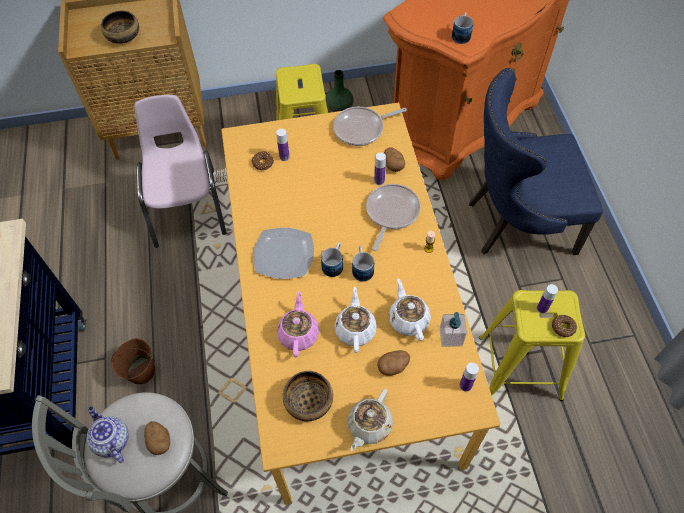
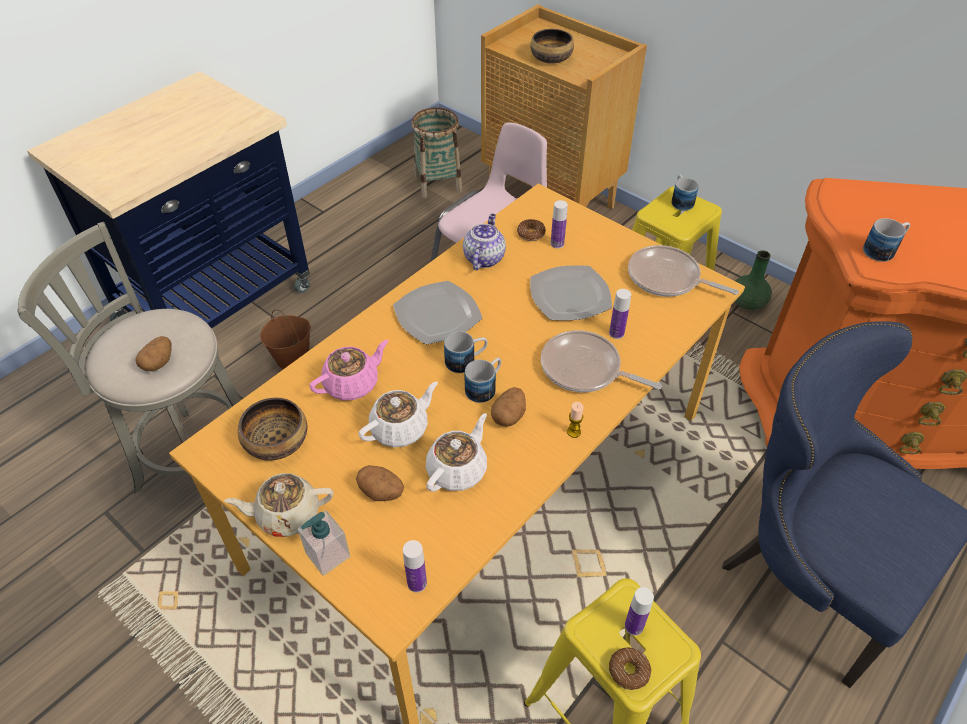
camera: 50 degrees right, 10 degrees down
(70, 179) = (438, 183): none -> basket
(111, 440) = (137, 330): teapot -> teapot (484, 258)
(292, 76) = (680, 200): none -> mug
(332, 180) = (571, 296): none -> plate
(391, 213) = (585, 369): frying pan -> frying pan turned 135 degrees counterclockwise
(393, 165) = (652, 332): potato -> potato (509, 416)
(450, 337) = (471, 527): soap dispenser -> soap dispenser (327, 555)

